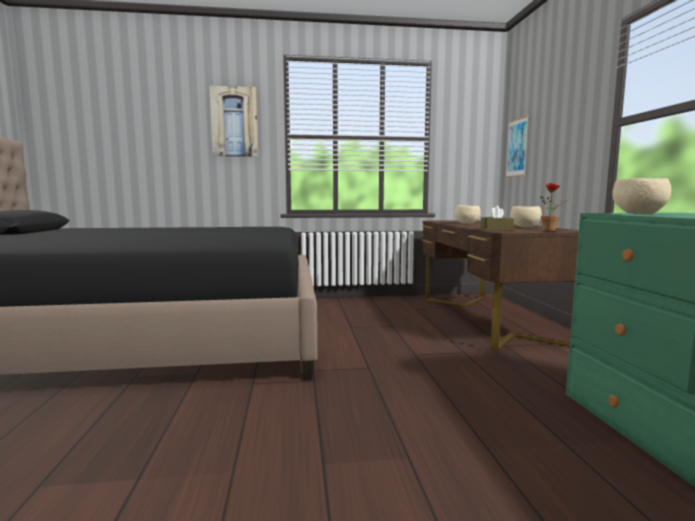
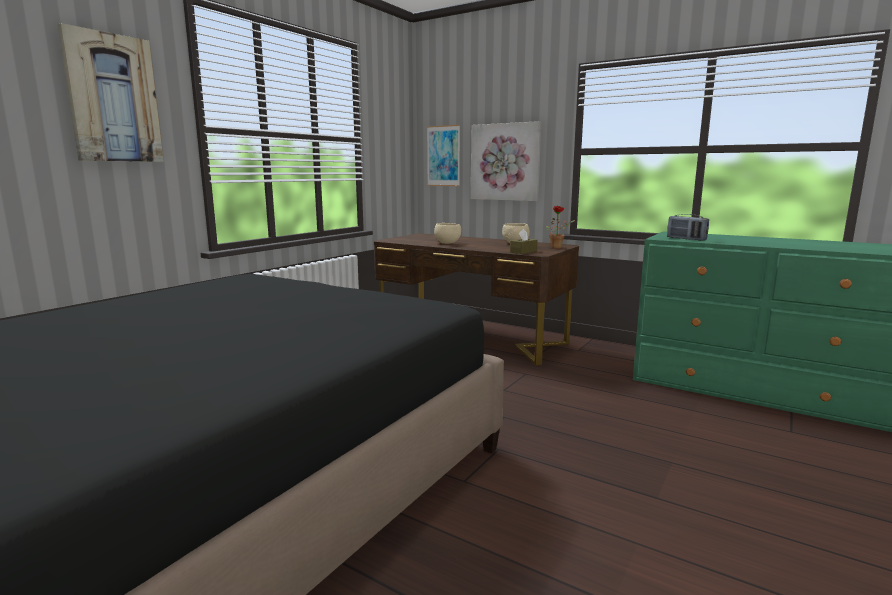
camera: 50 degrees left, 5 degrees up
(557, 146) = (505, 162): none -> picture
(640, 214) = (686, 239): beige bowl -> radio

